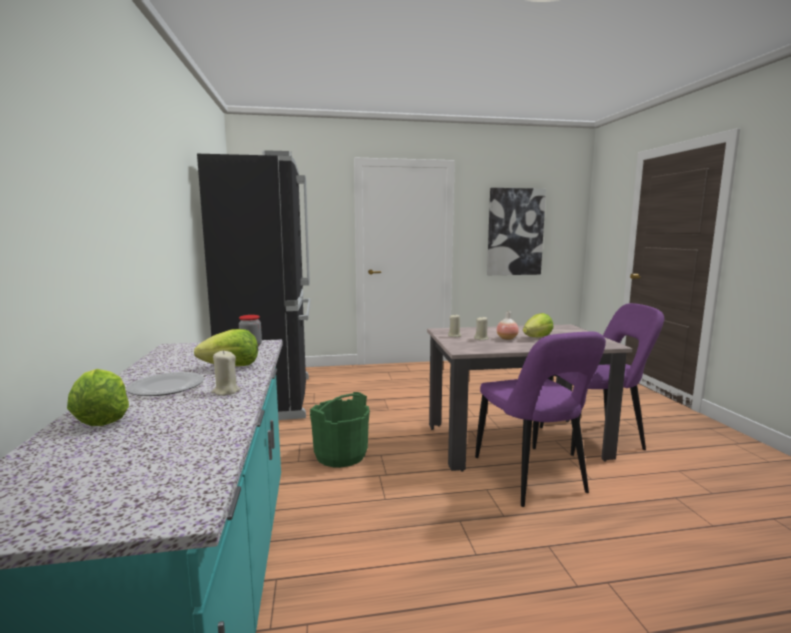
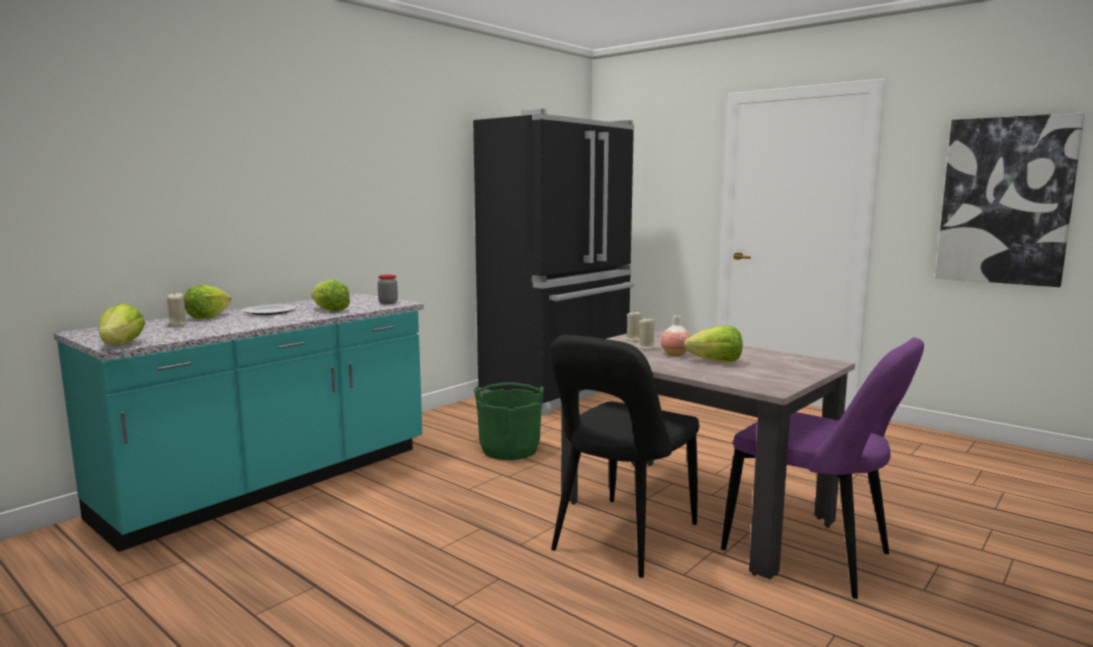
camera: 50 degrees right, 0 degrees up
(182, 505) = (121, 345): none -> lettuce
(226, 391) = (277, 319): beige candle -> beige candle (177, 325)
(531, 477) = (621, 540): purple chair -> black chair

